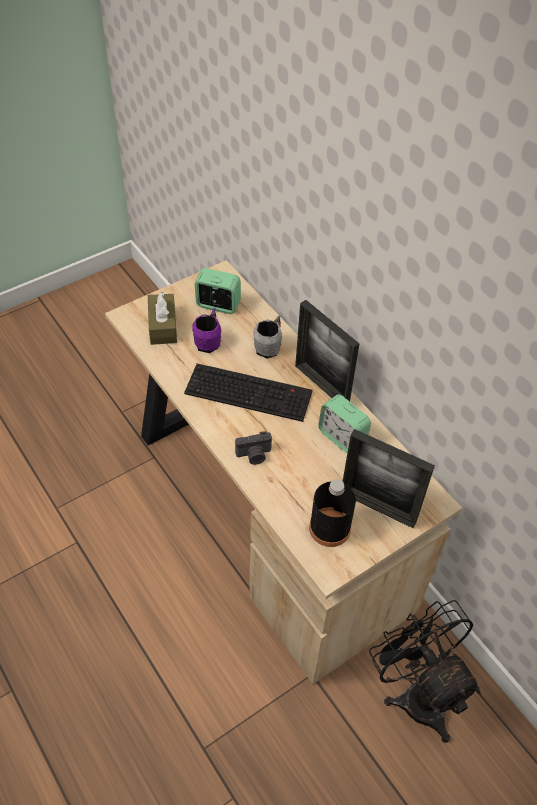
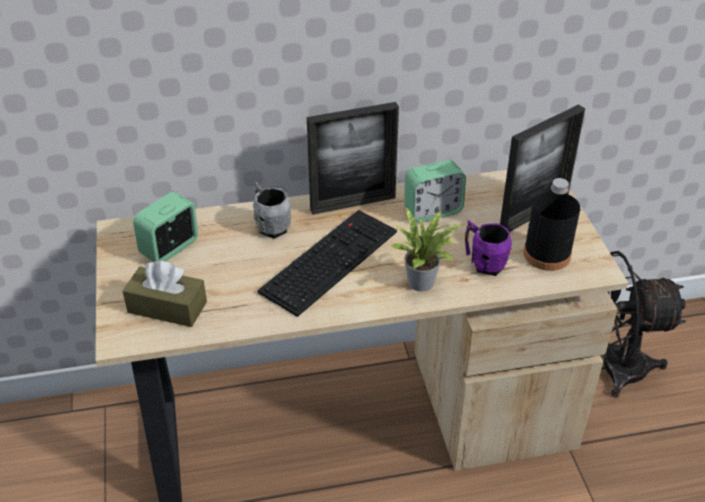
camera: 65 degrees left, 10 degrees down
(209, 341) = (225, 272): purple mug -> purple mug (484, 262)
(254, 455) = (424, 282): camera -> potted plant

